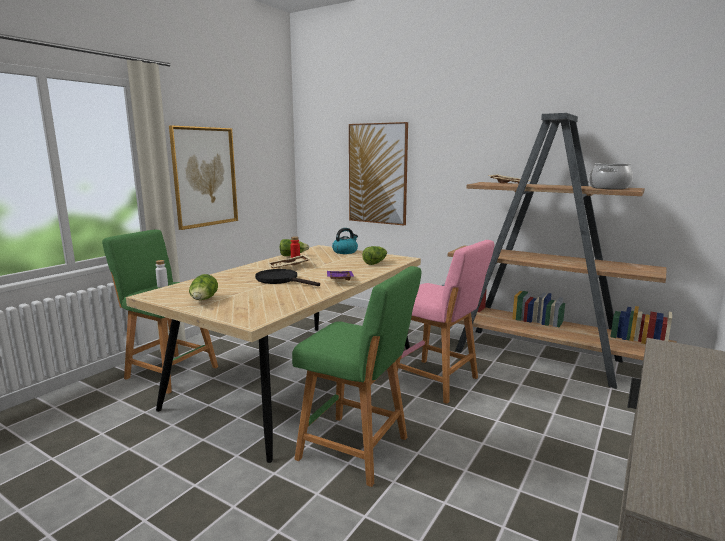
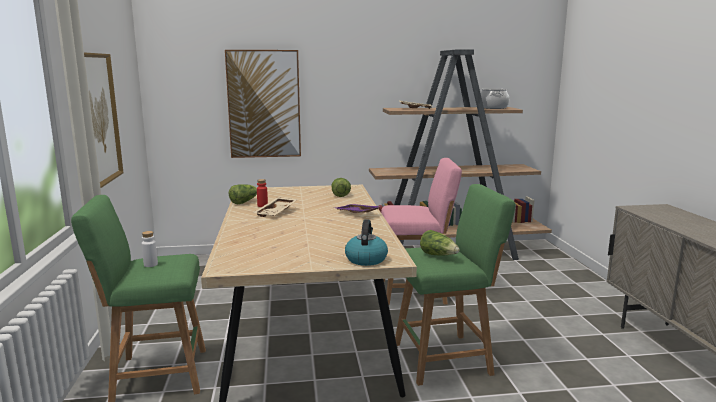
camera: 40 degrees left, 0 degrees up
(204, 300) = (297, 257): lettuce -> lettuce (438, 255)
(281, 280) = (309, 224): black frying pan -> none
(345, 251) = (284, 190): kettle -> kettle (366, 259)

